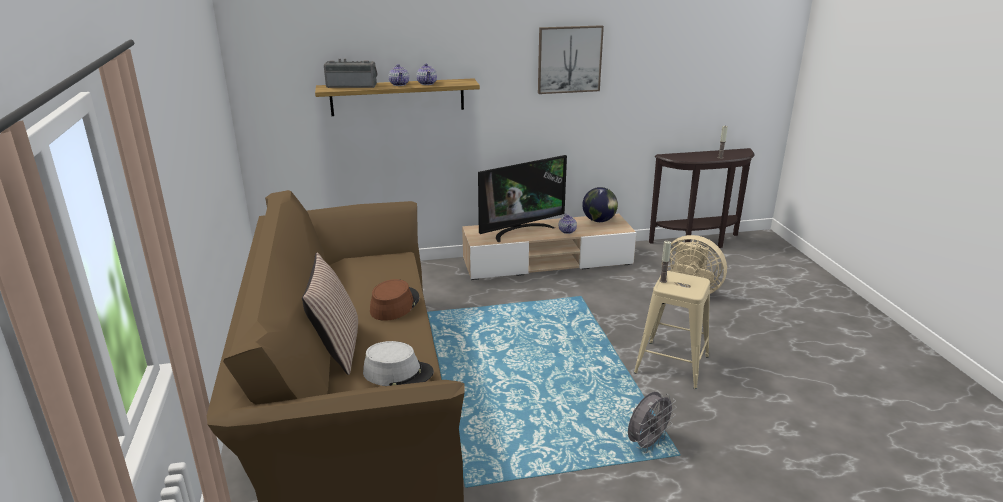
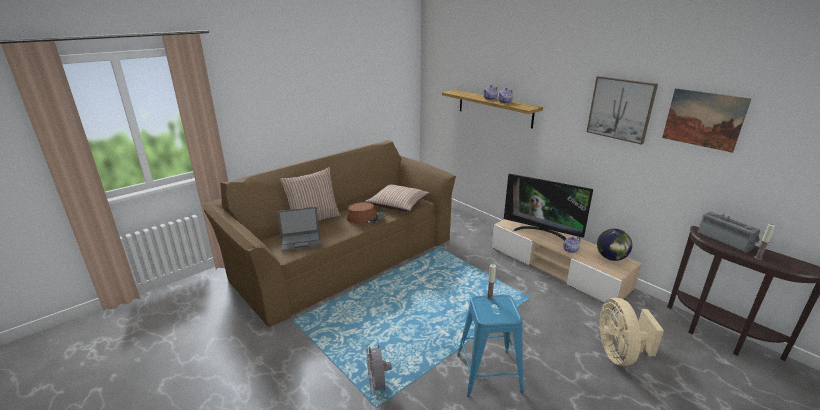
camera: 60 degrees right, 0 degrees up
(352, 86) = (467, 93): radio -> radio (725, 240)
(381, 273) = (398, 204): none -> pillow
(398, 373) = (301, 241): grey hat -> laptop
(646, 52) = (703, 119): none -> picture
(647, 444) = (377, 385): grey fan -> grey fan turned 60 degrees clockwise
(671, 364) = (488, 372): beige stool -> blue stool

